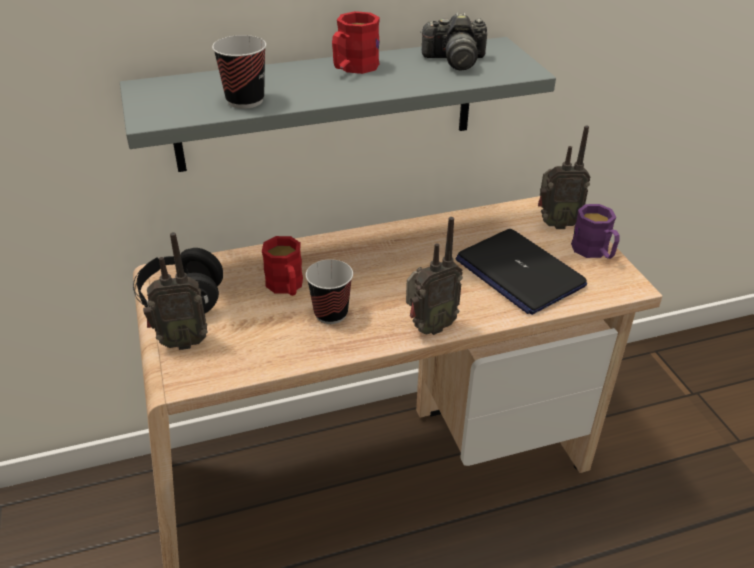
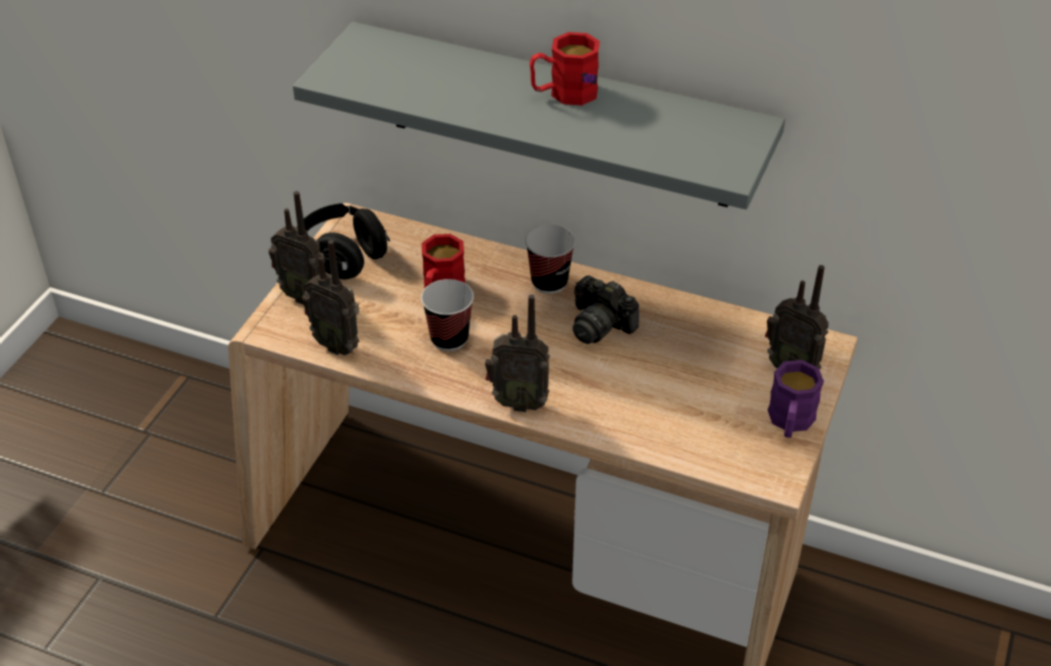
camera: 40 degrees right, 5 degrees up
(245, 100) = (421, 91): cup -> cup (549, 282)
(250, 361) = (337, 344): none -> radio
(455, 60) = (675, 127): camera -> camera (600, 325)
(518, 272) = (676, 398): laptop -> none

